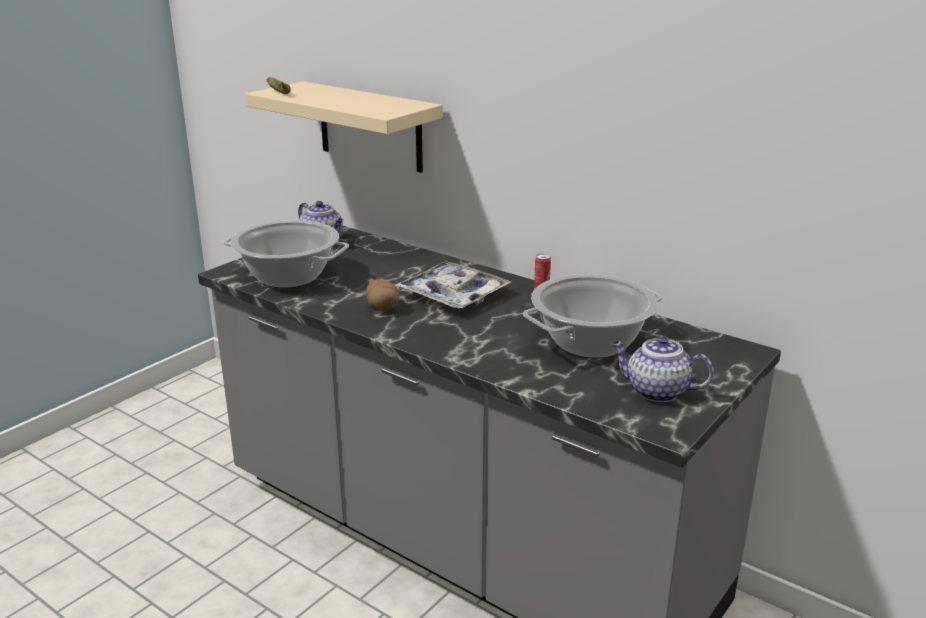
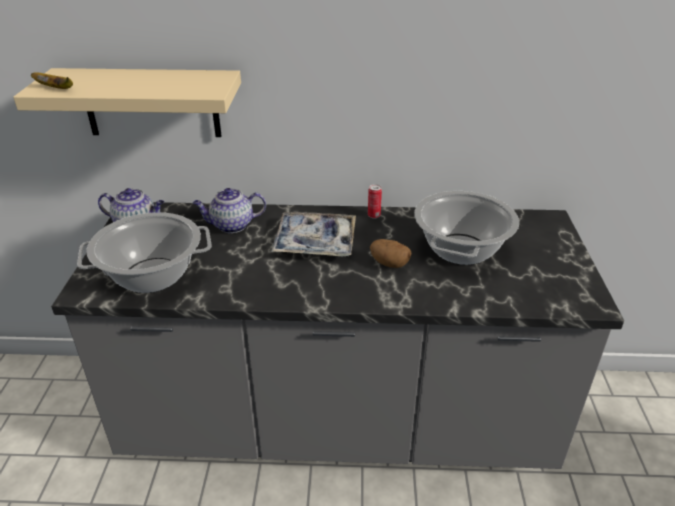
camera: 35 degrees left, 10 degrees up
(382, 307) = (276, 276): potato -> potato (389, 263)
(656, 391) = (548, 274): teapot -> teapot (231, 226)

